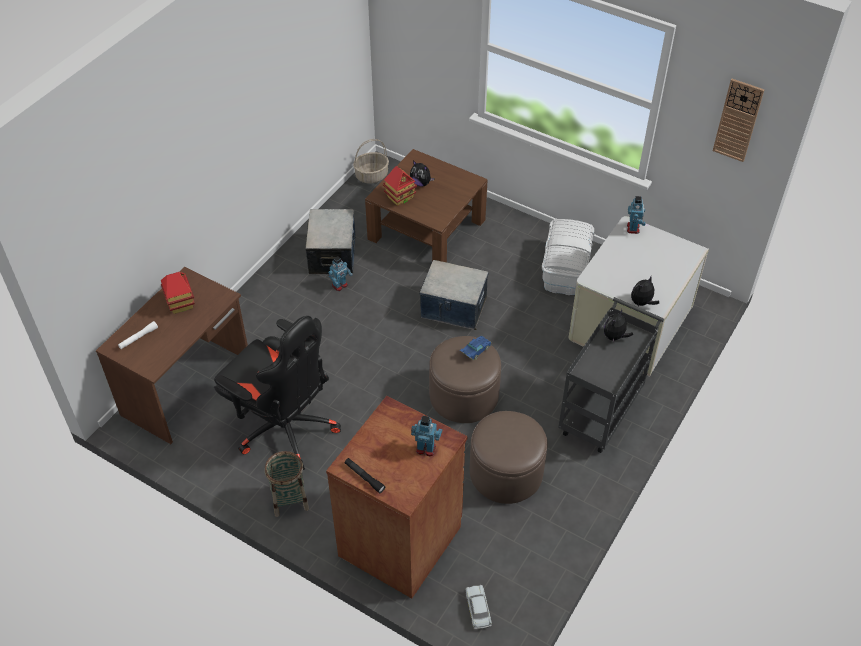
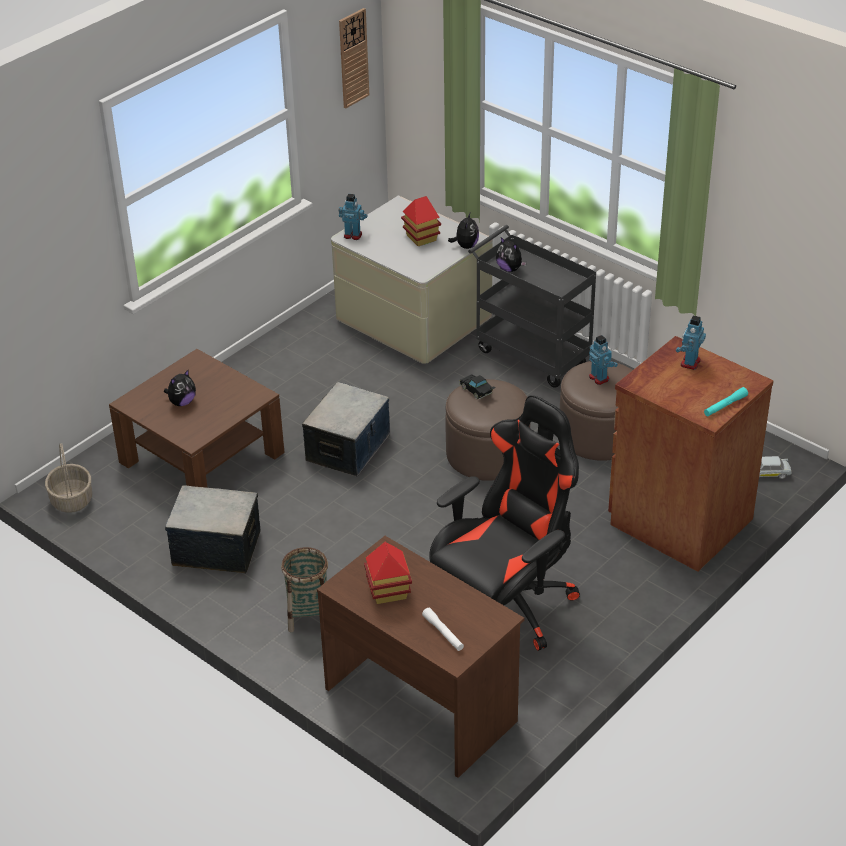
camera: 80 degrees left, 10 degrees down
(289, 499) = (617, 608): basket -> basket (309, 616)
(340, 285) = (277, 544): toy robot -> toy robot (599, 378)
(364, 477) = (725, 406): black flashlight -> turquoise flashlight
(400, 197) = (202, 422): toy house -> toy house (421, 238)
(475, 351) = (477, 392): blue toy car -> black toy car
(565, 269) = (312, 354): white storage box -> none
(642, 303) = (465, 246): plush toy -> plush toy turned 135 degrees counterclockwise

